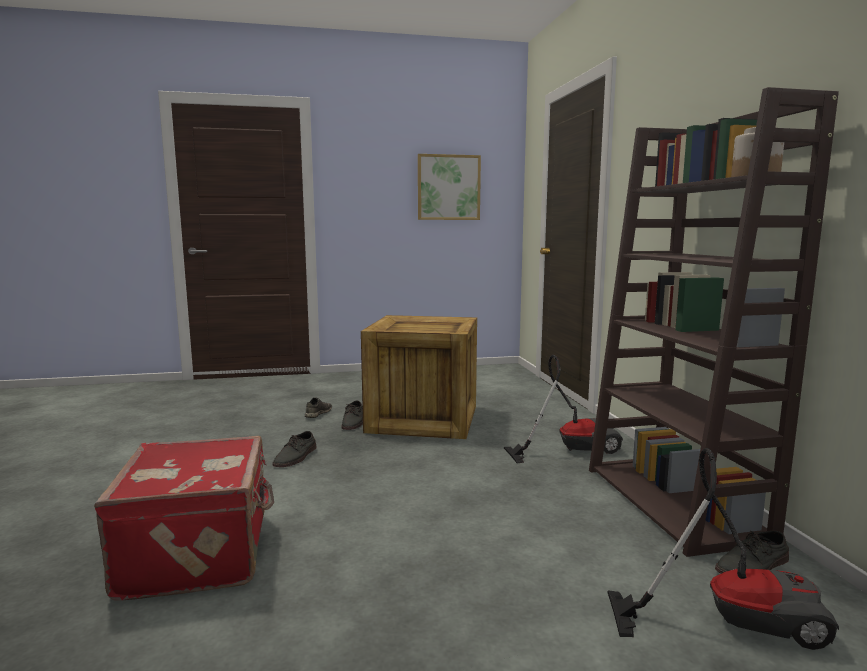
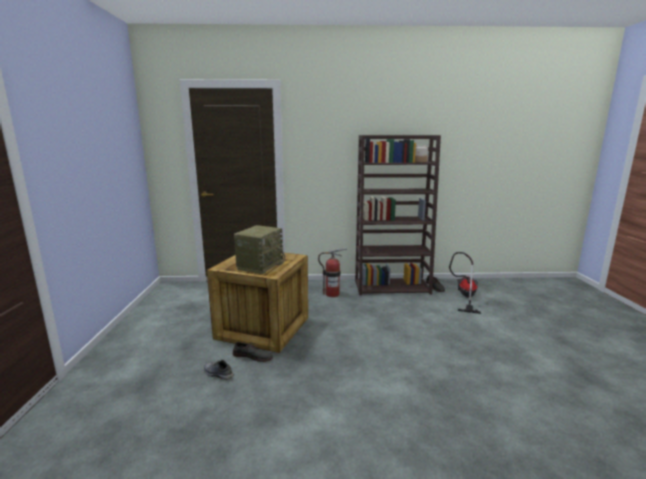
camera: 80 degrees left, 5 degrees up
(200, 553) = (458, 414): red suitcase -> none
(296, 457) = (317, 383): grey shoe -> none
(420, 328) = (260, 265): none -> radio
(448, 187) = (112, 148): picture -> none
(570, 448) = (332, 294): vacuum cleaner -> fire extinguisher

